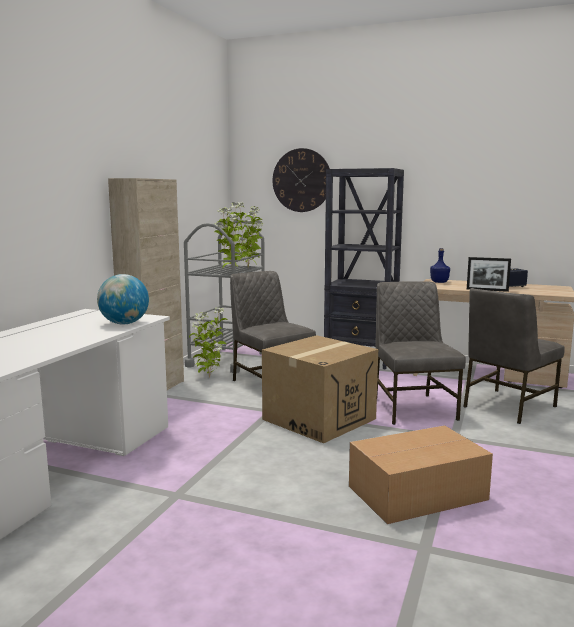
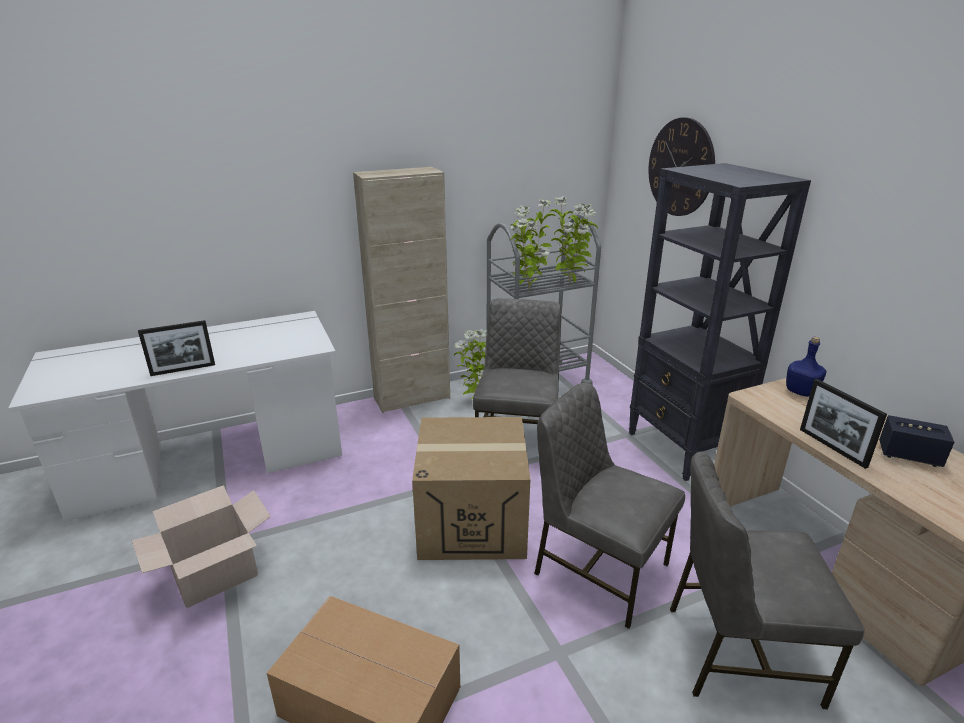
camera: 45 degrees right, 15 degrees up
(70, 344) = (183, 369): none -> picture frame
(124, 323) = (279, 350): globe -> none
(206, 508) = (215, 574): none -> cardboard box
(412, 408) = (598, 568): grey chair -> grey chair turned 90 degrees counterclockwise

